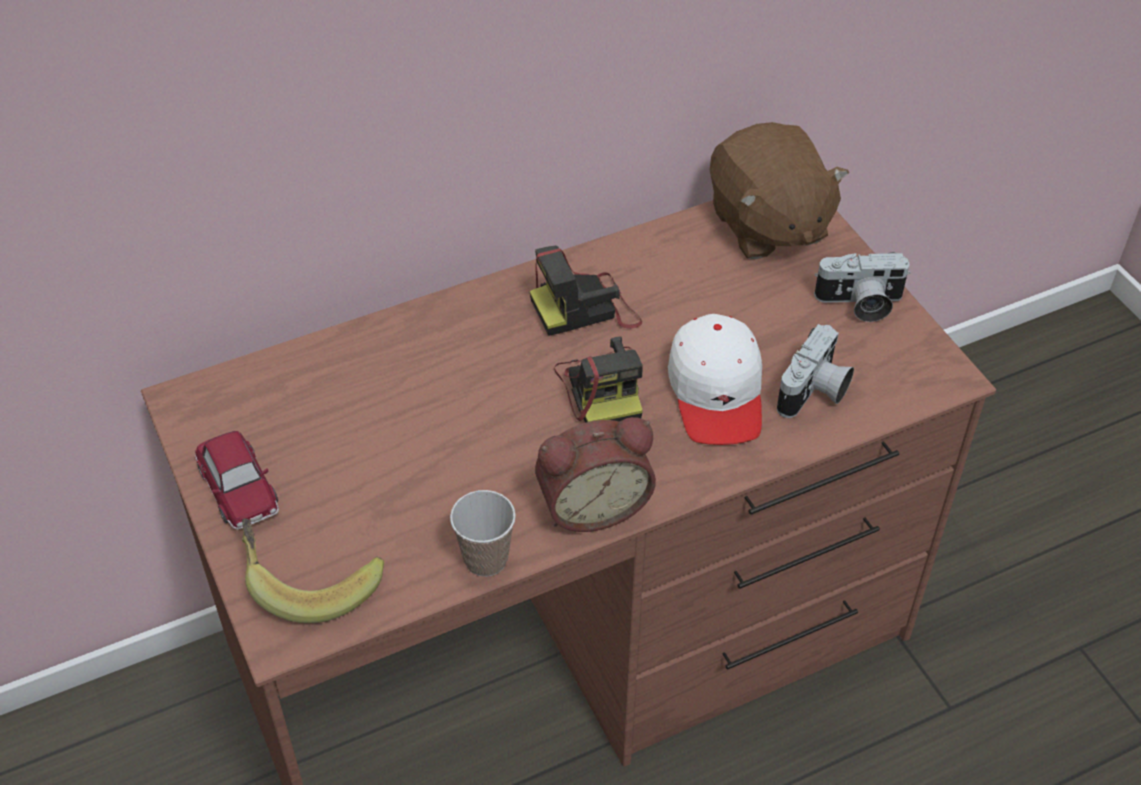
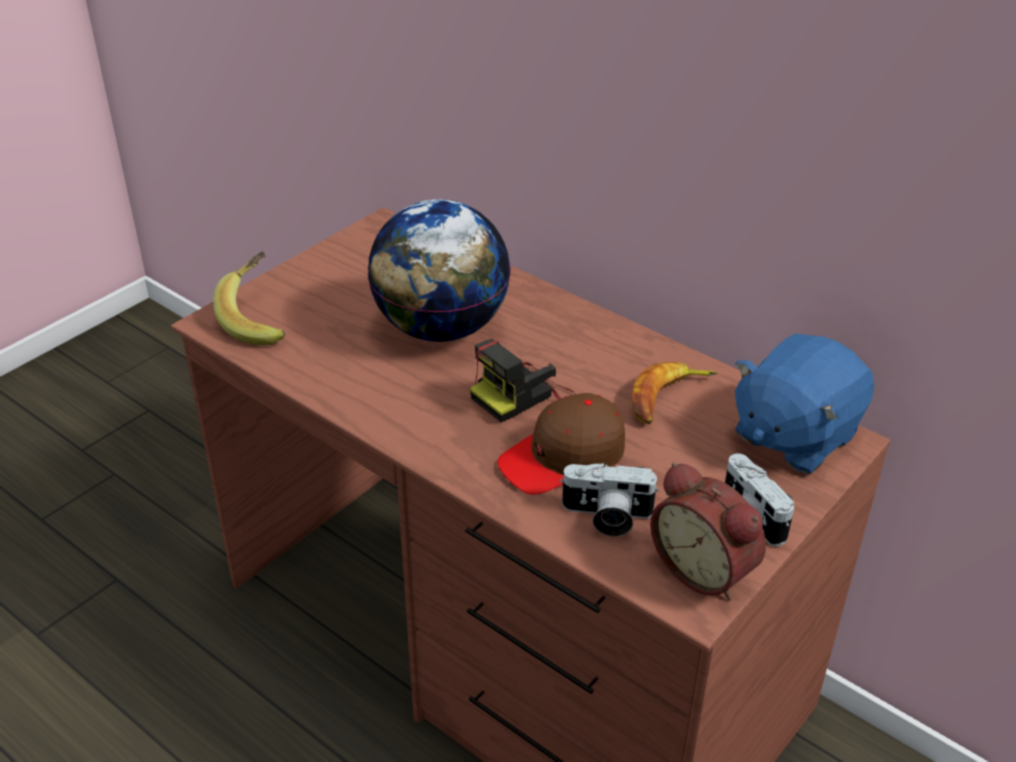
camera: 65 degrees right, 10 degrees down
(239, 488) = (322, 267): toy car -> none
(443, 416) = (440, 328): none -> globe
(486, 559) = (317, 386): cup -> none
(586, 308) = (602, 362): camera -> none
(592, 504) = (399, 422): alarm clock -> alarm clock (705, 569)
(670, 284) = (667, 398): none -> banana
(717, 392) = (563, 457): white cap -> brown cap
(767, 225) = (793, 435): brown plush toy -> blue plush toy

